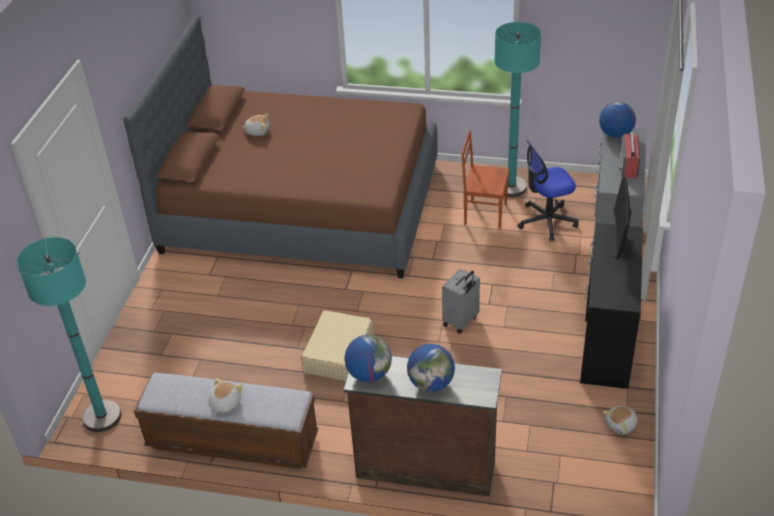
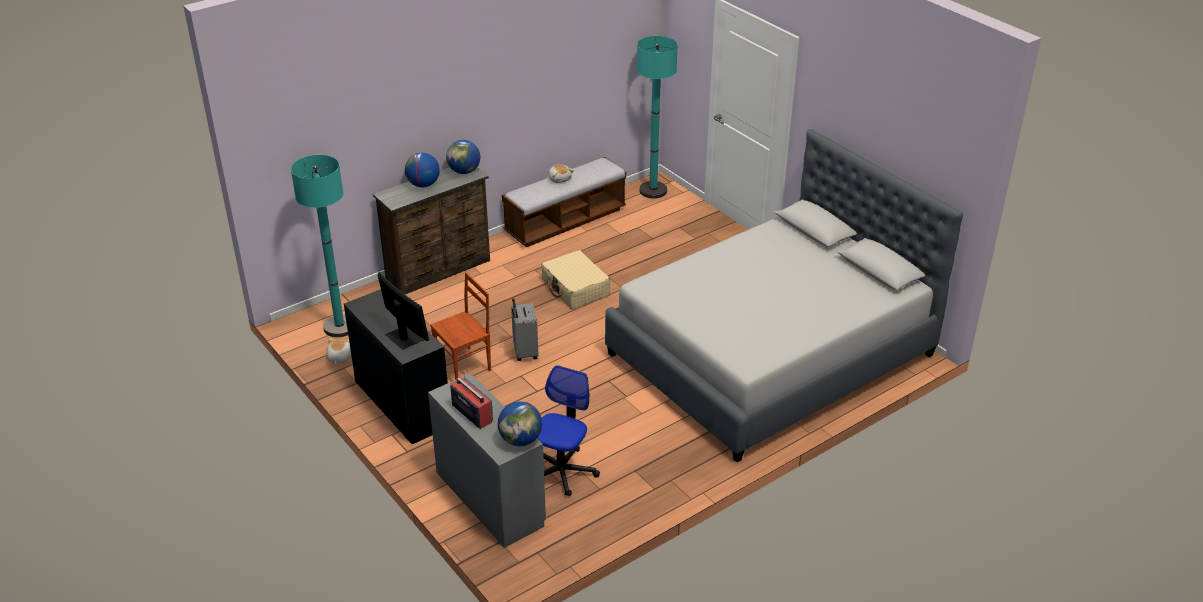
camera: 130 degrees right, 5 degrees down
(257, 131) = (819, 275): plush toy -> none
(302, 206) = (771, 354): brown bed -> grey bed
(484, 213) = (623, 444): brown chair -> brown chair (464, 366)
(511, 187) = (636, 485): turquoise floor lamp -> turquoise floor lamp (340, 327)

